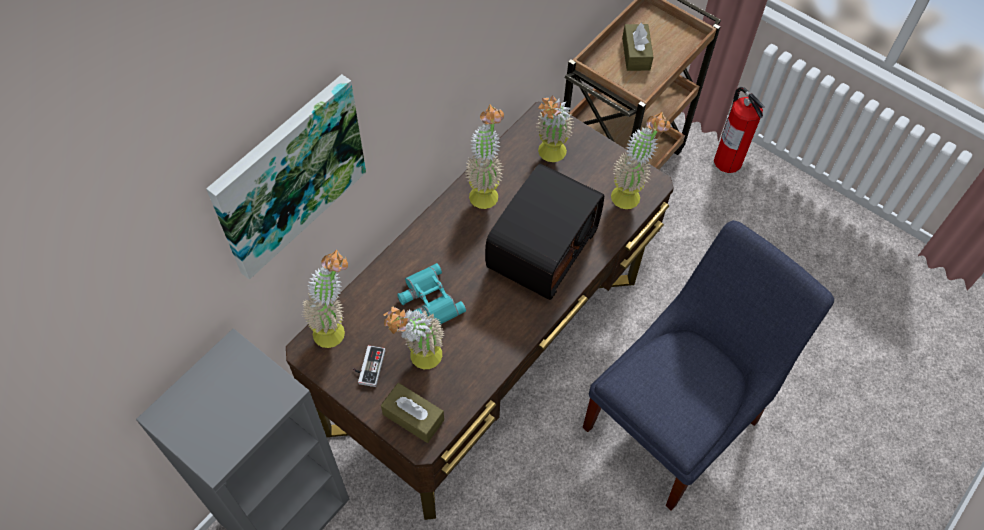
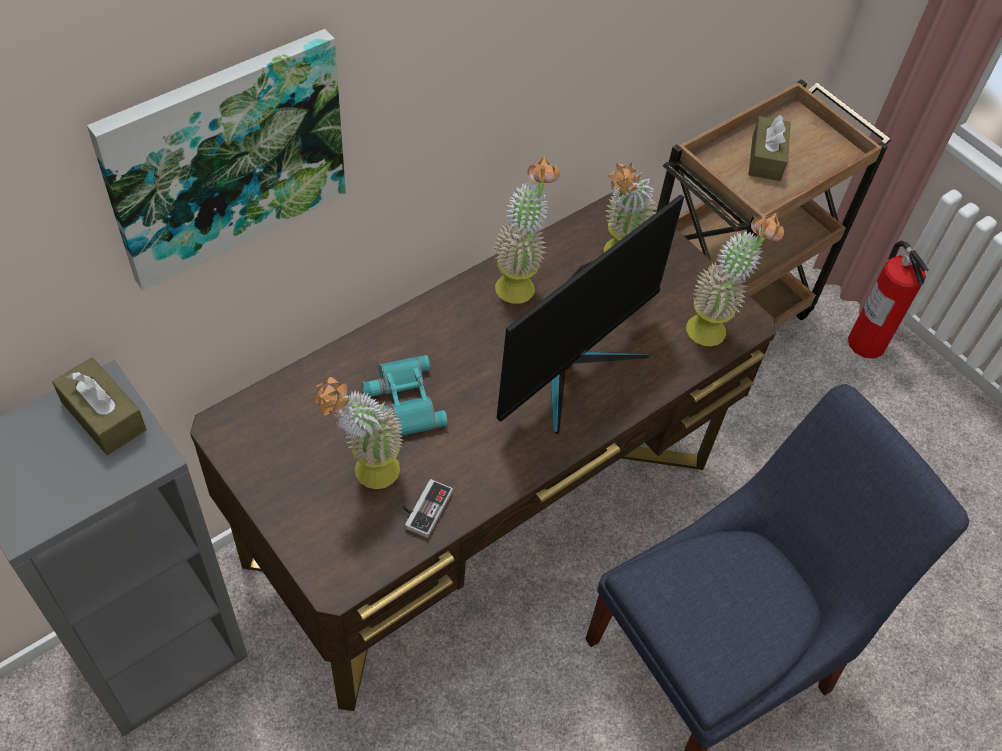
camera: 10 degrees right, 5 degrees down
(334, 327) = (267, 406): potted plant -> none
(368, 366) = (294, 466): game controller -> game controller (423, 508)
(413, 417) = (334, 547): brown tissue box -> brown tissue box (103, 416)
(540, 247) = (573, 368): radio -> monitor

